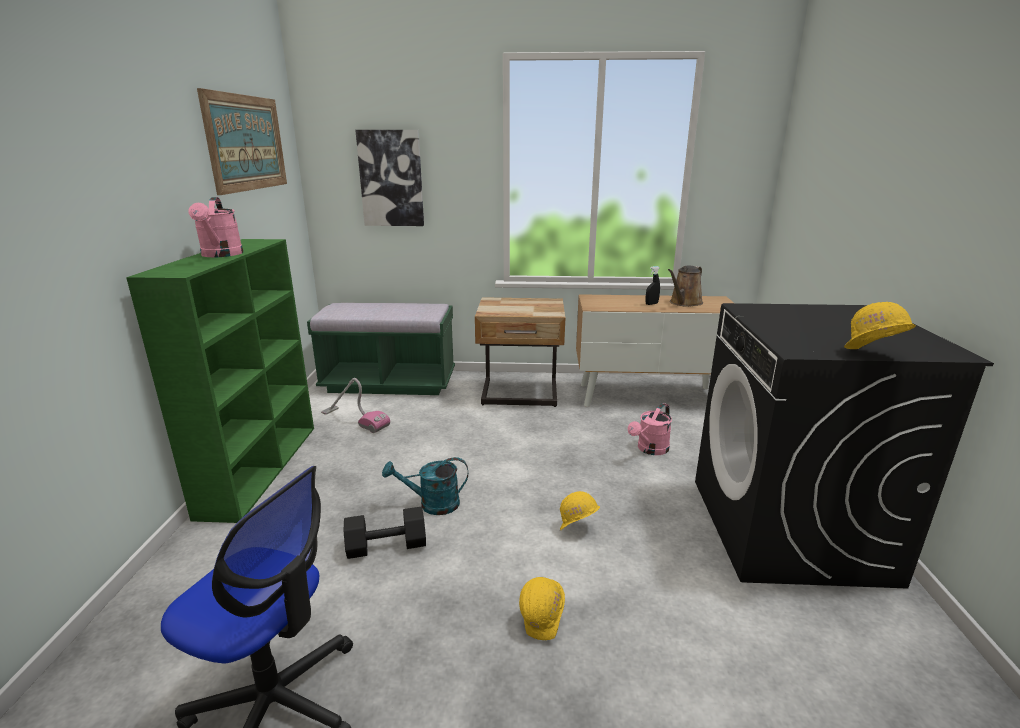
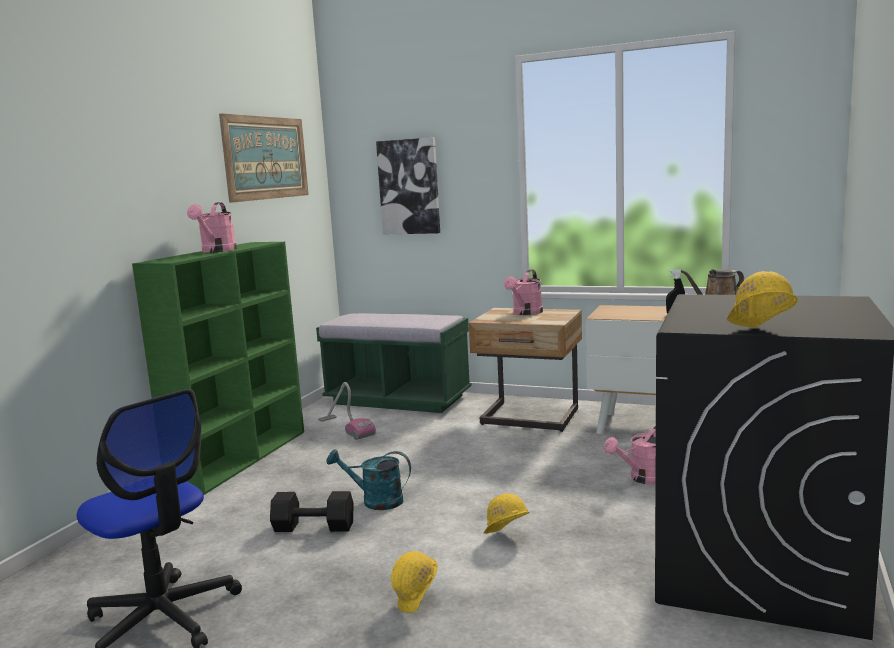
camera: 20 degrees right, 10 degrees down
(517, 303) = (525, 313): none -> pink watering can

